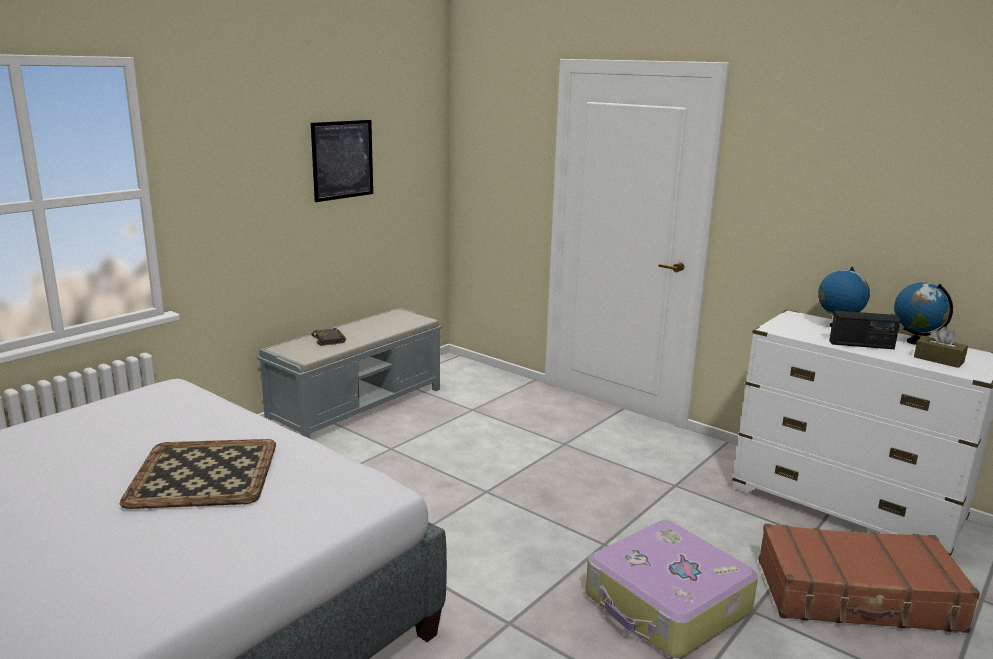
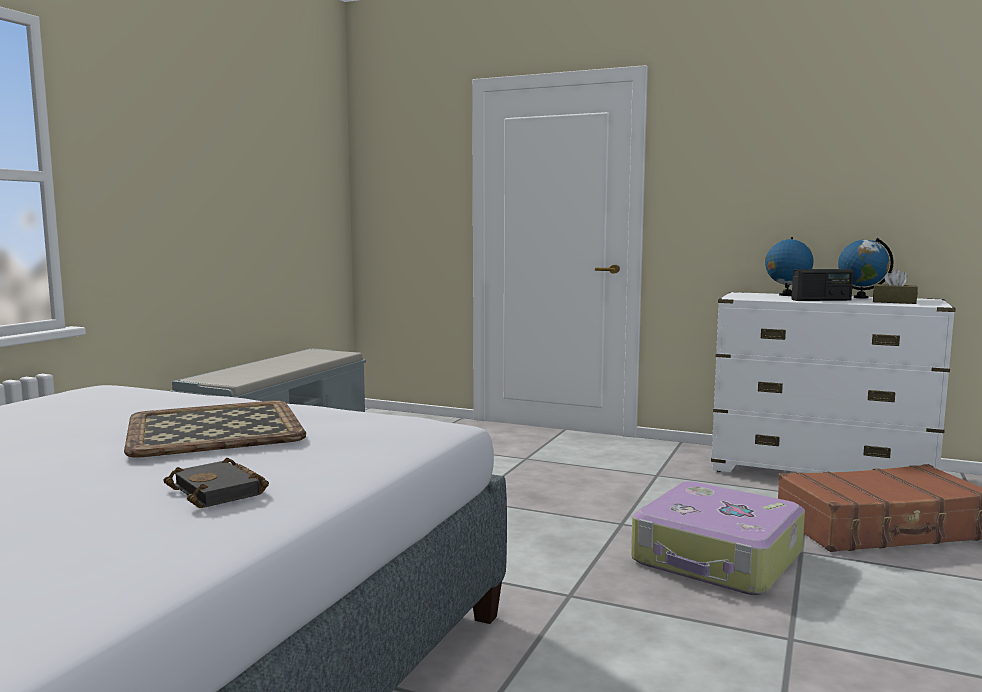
camera: 15 degrees left, 10 degrees down
(330, 340) = (252, 370): black book -> black book (221, 491)
(342, 160) = (252, 177): picture -> none

